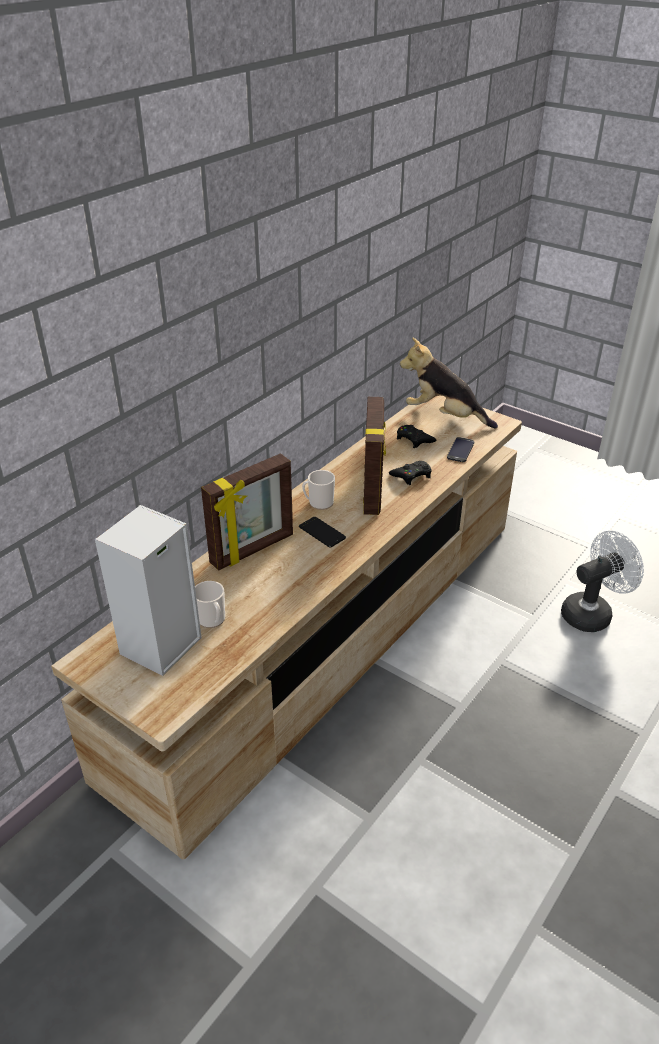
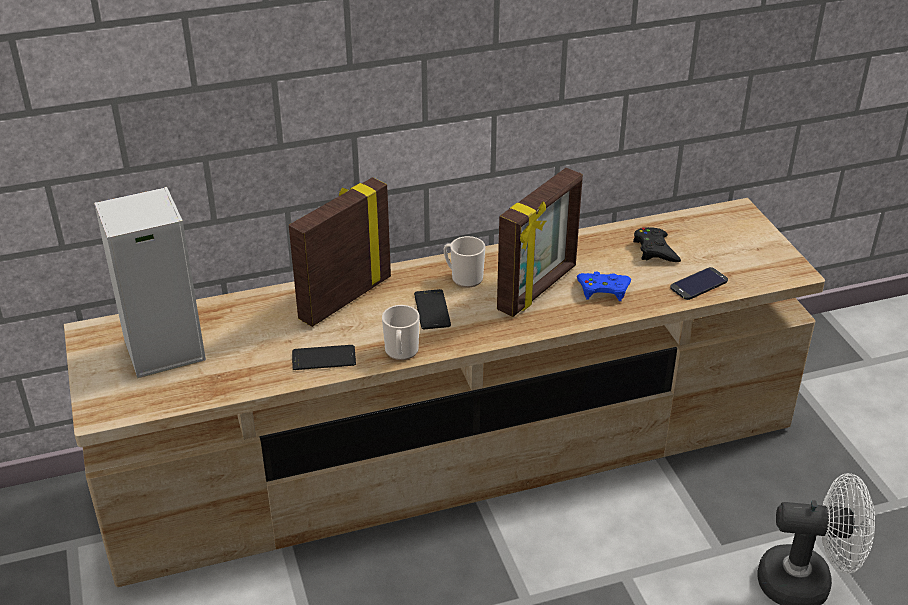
camera: 35 degrees right, 0 degrees up
(212, 620) = (233, 348): mug -> mug (401, 352)
(253, 550) = (344, 297): picture frame -> picture frame turned 135 degrees clockwise
(286, 597) = (324, 358): none -> phone
(412, 475) = (603, 290): black game controller -> blue game controller
(444, 416) = (726, 237): plush toy -> none

